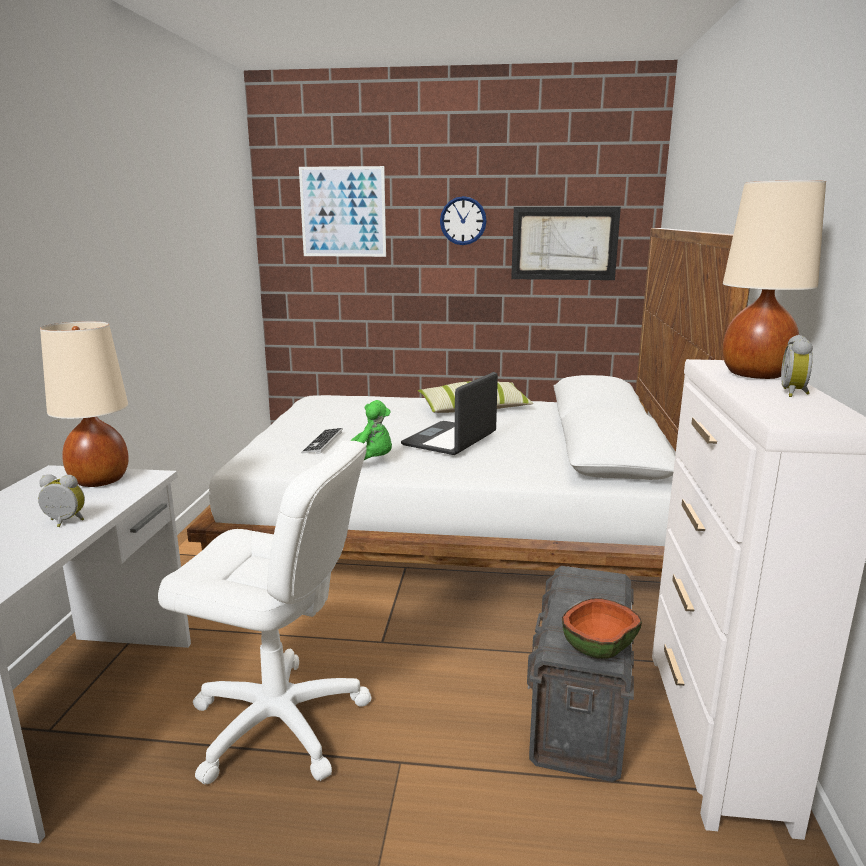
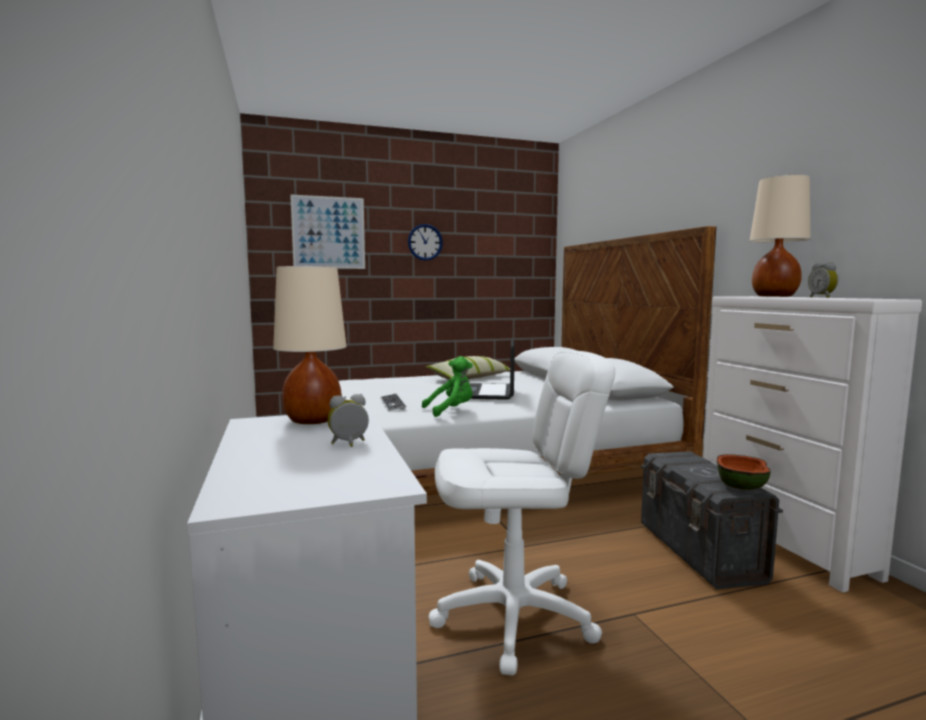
camera: 25 degrees left, 10 degrees down
(564, 243) = (497, 260): picture -> none

